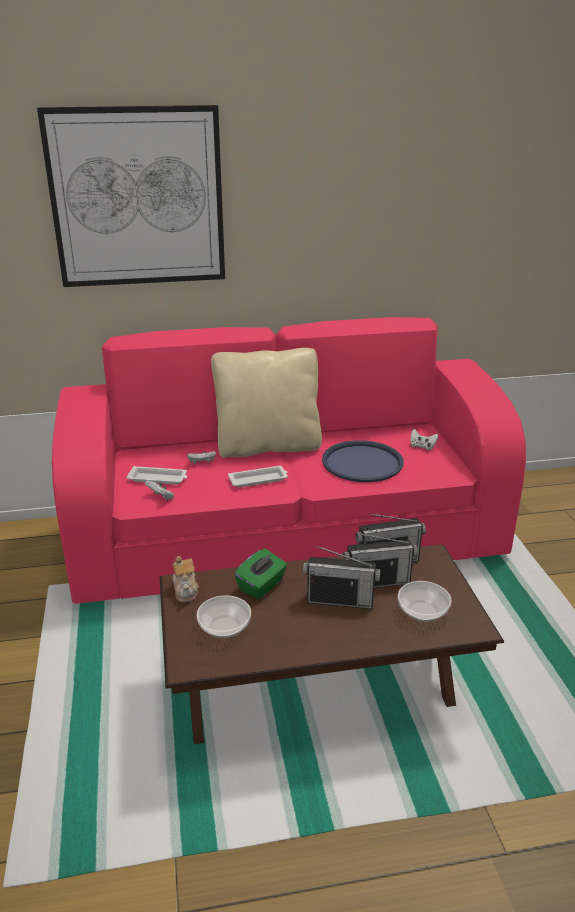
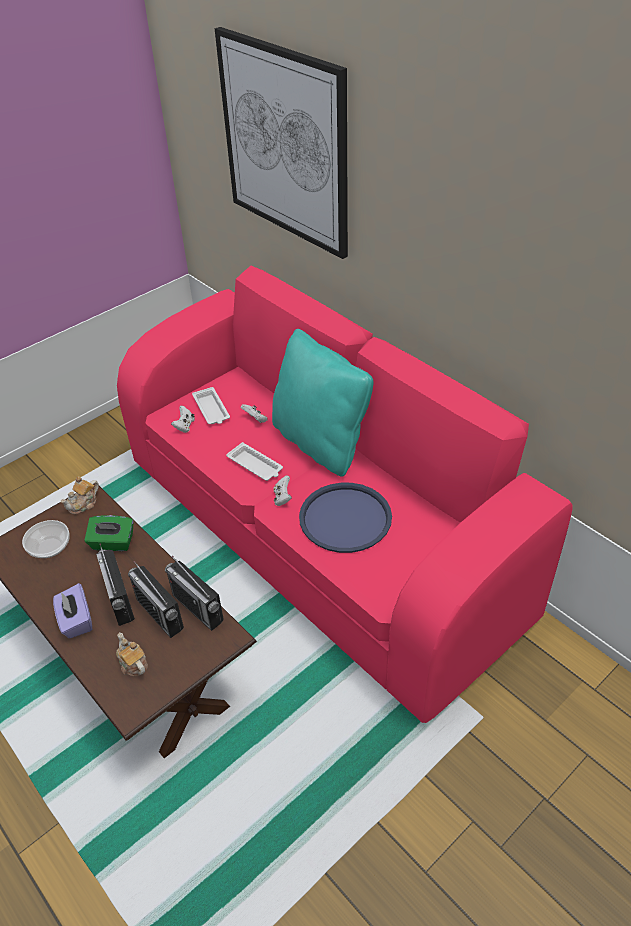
camera: 60 degrees right, 15 degrees up
(268, 446) = (320, 443): beige pillow -> turquoise pillow
(343, 634) = (76, 620): none -> purple tissue box
(422, 447) = (421, 550): white game controller -> white game controller (282, 498)
(423, 612) = (133, 663): bowl -> teapot

